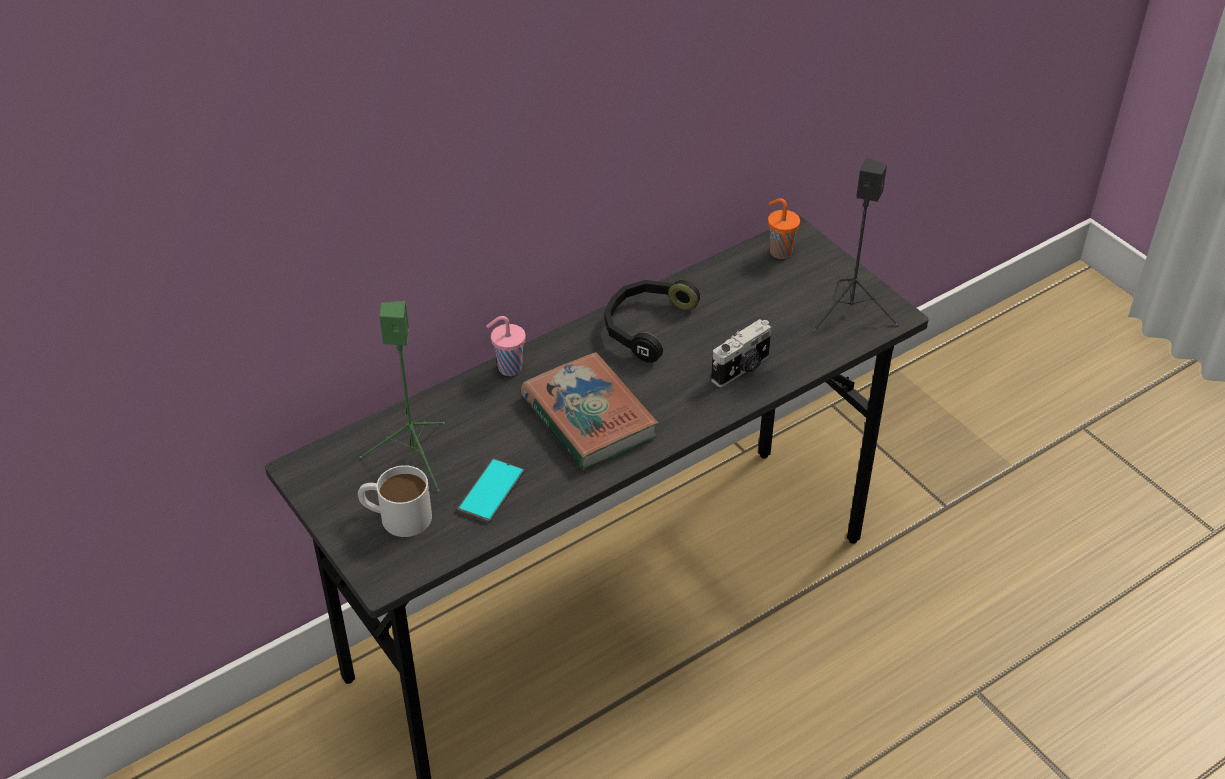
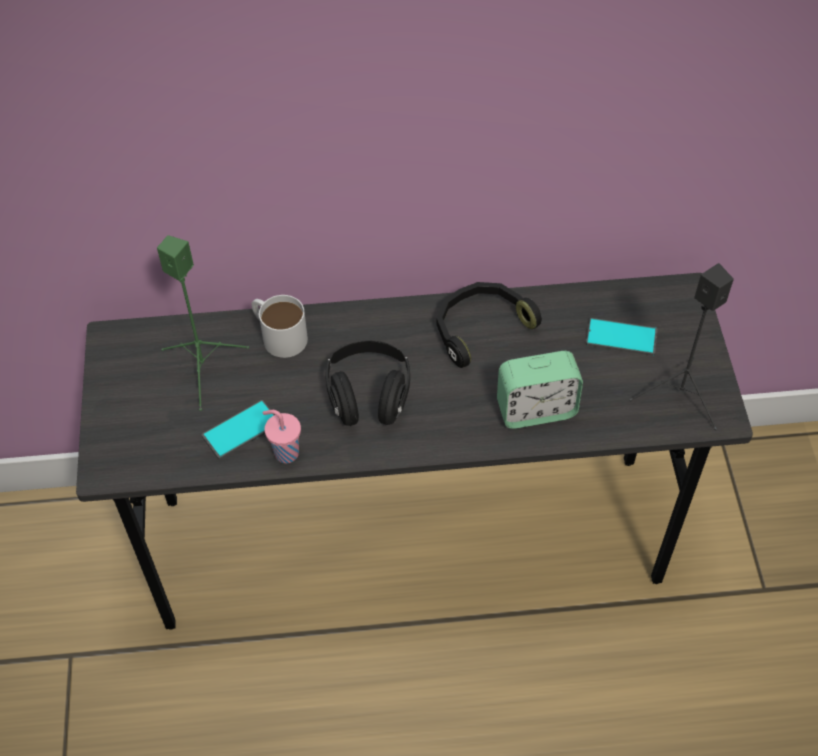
camera: 30 degrees right, 10 degrees up
(396, 516) = (153, 417): white mug -> white mug (278, 334)
(508, 368) = (335, 318): pink cup -> pink cup (285, 452)
(588, 417) = (368, 396): book -> black headphones
(742, 369) = (536, 409): camera -> alarm clock
(771, 288) = (621, 337): none -> phone
(779, 251) = (656, 303): orange cup -> none

